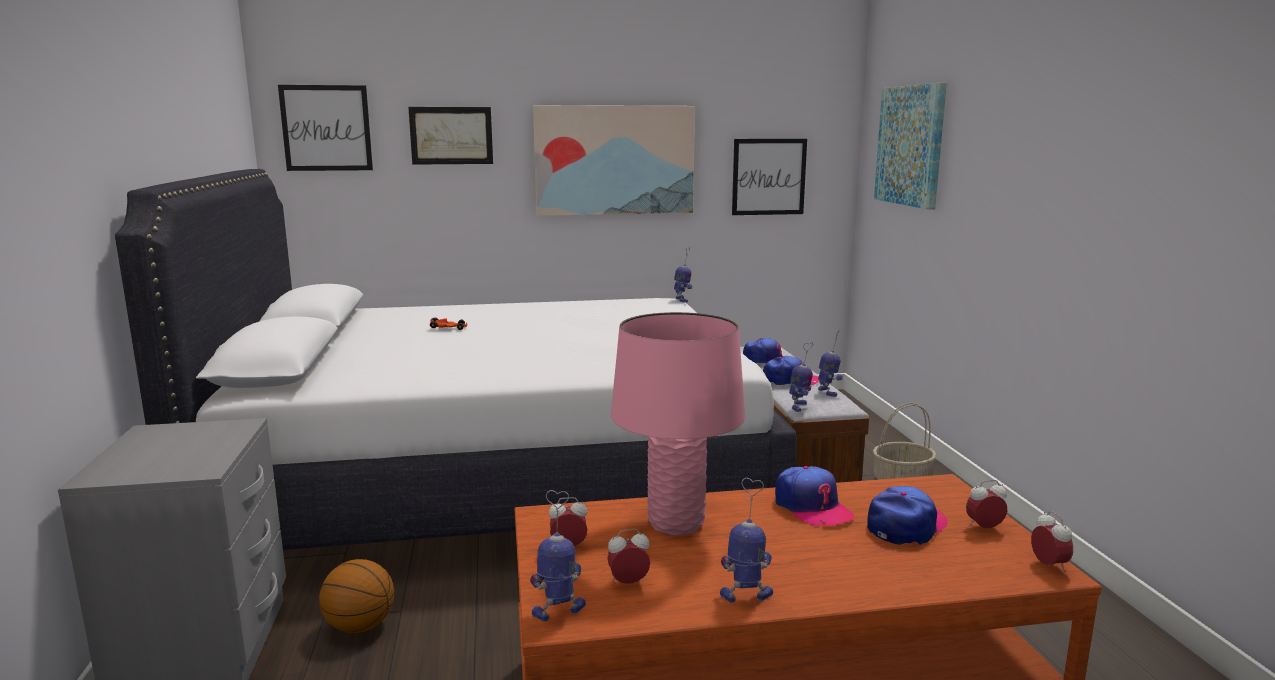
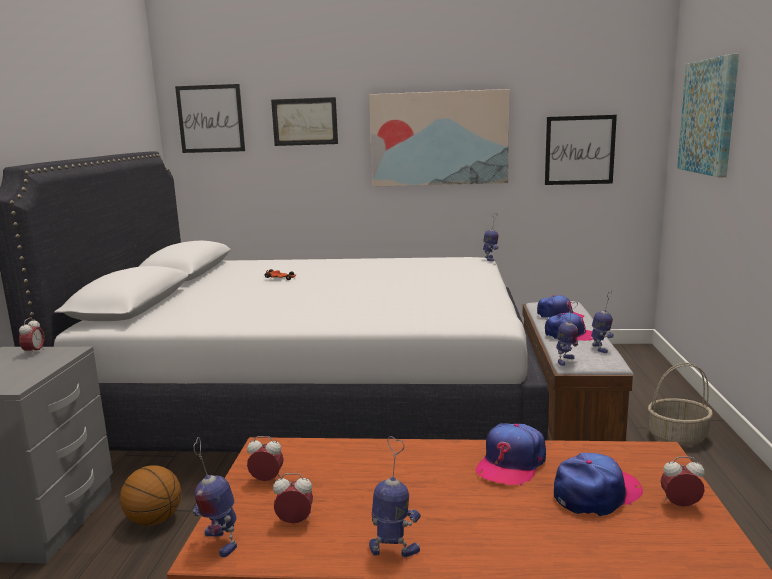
camera: 15 degrees right, 0 degrees up
(560, 611) = (219, 542): toy robot -> toy robot turned 120 degrees counterclockwise
(676, 523) = (374, 467): pink table lamp -> none
(812, 507) = (511, 463): cap -> cap turned 45 degrees clockwise
(1049, 565) = (733, 558): alarm clock -> alarm clock (34, 352)

